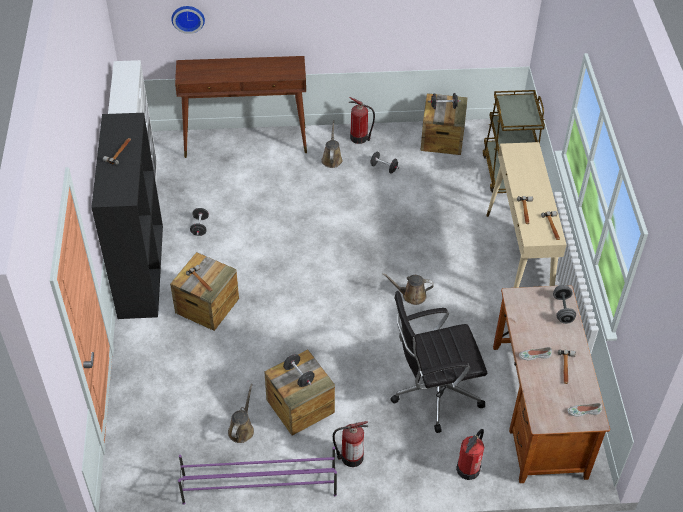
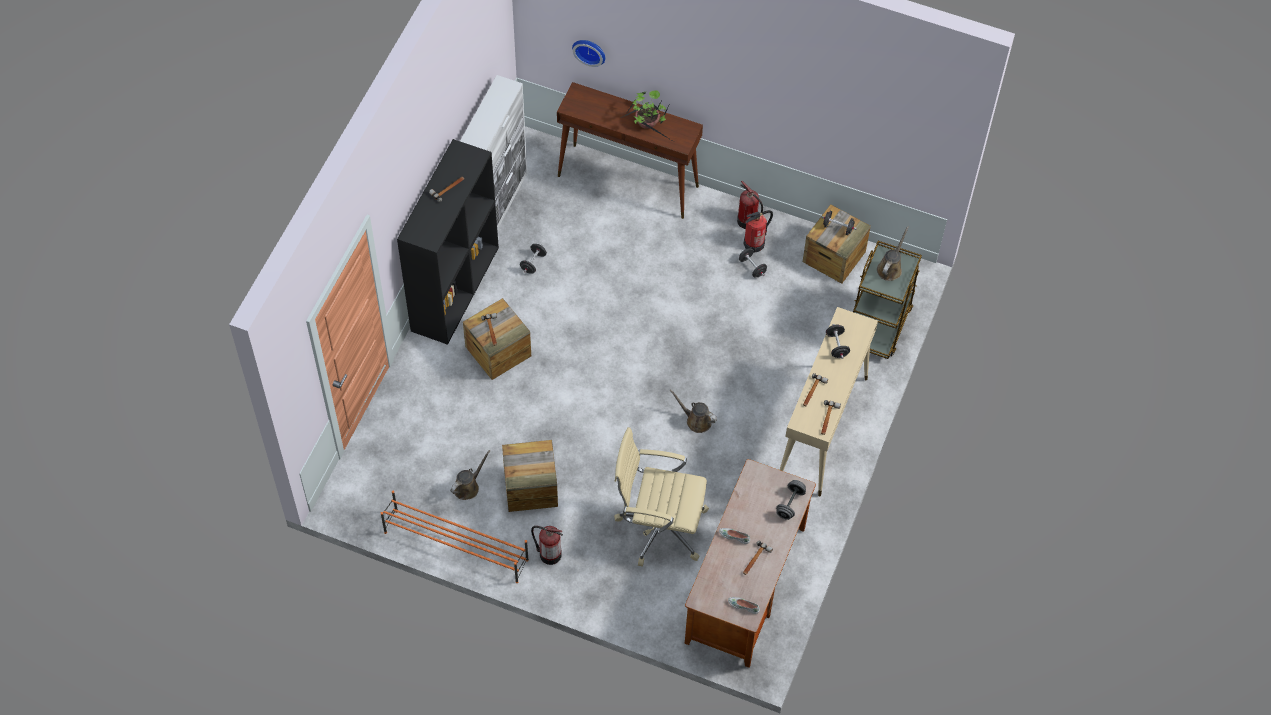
camera: 25 degrees right, 10 degrees up
(258, 486) = (455, 545): purple shoe rack -> orange shoe rack
(259, 69) = (648, 125): none -> potted plant
(299, 376) = (530, 462): black dumbbell -> black dumbbell (837, 346)
(332, 158) = (705, 235): brown watering can -> brown watering can (890, 268)
(433, 392) = (659, 526): black office chair -> beige office chair
(468, 469) = (647, 610): fire extinguisher -> fire extinguisher (754, 243)

